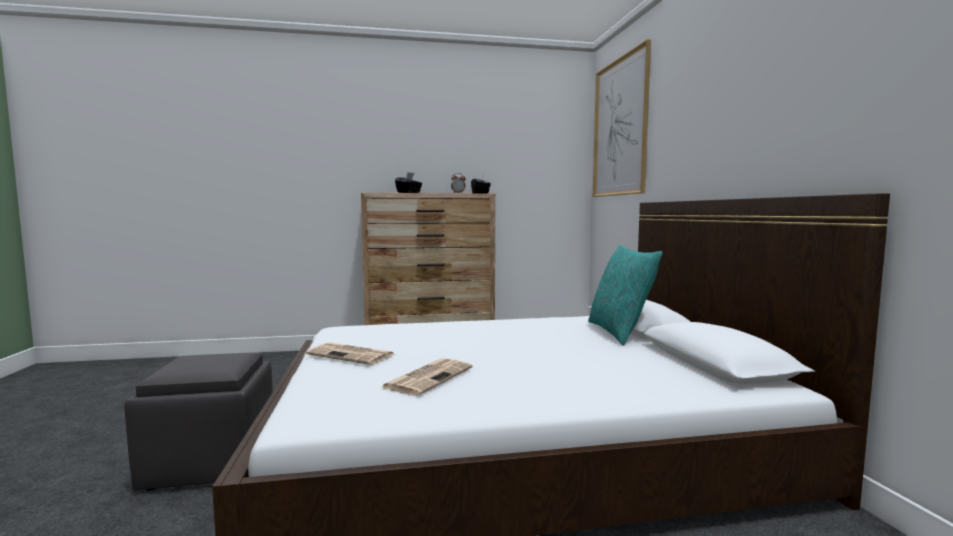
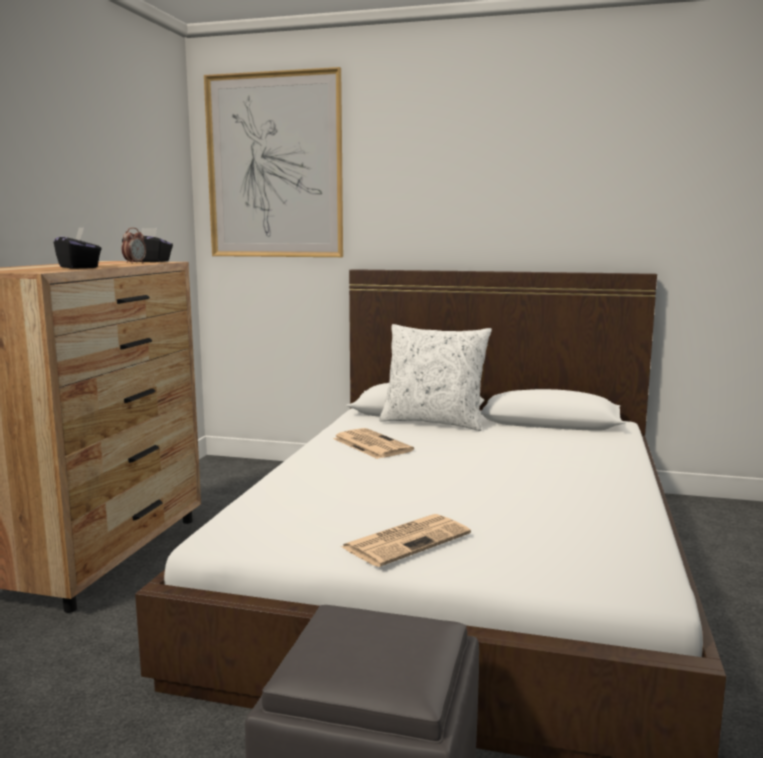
camera: 65 degrees left, 5 degrees up
(429, 377) = (531, 514): newspaper -> newspaper (370, 444)
(620, 332) = (433, 422): turquoise pillow -> white pillow

